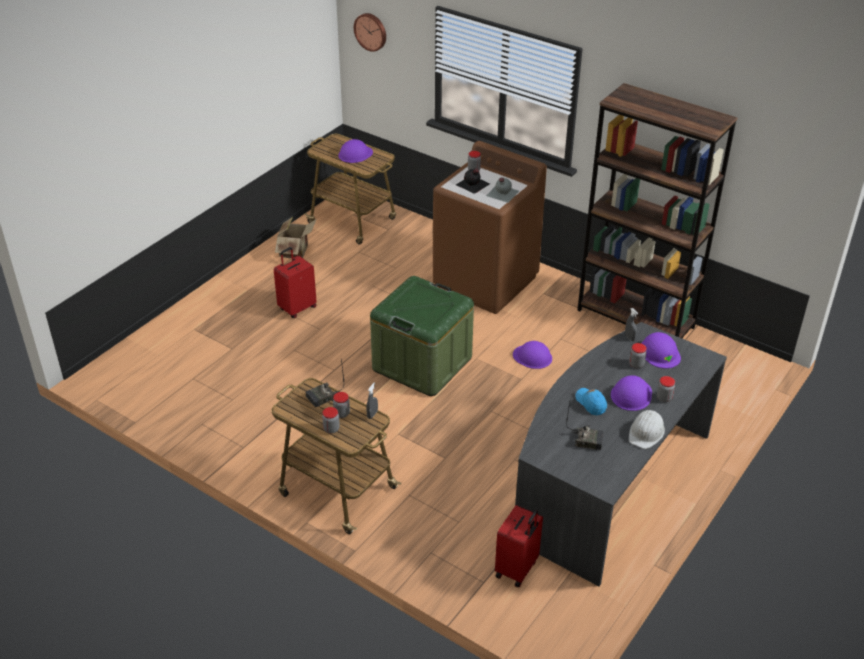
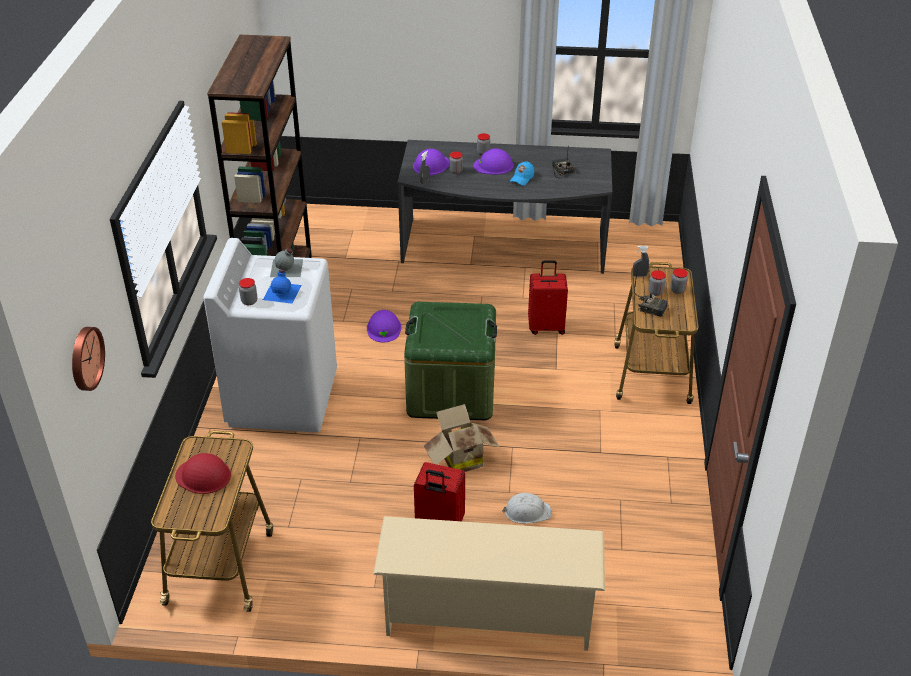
camera: 120 degrees left, 0 degrees up
(212, 302) = (488, 614): none -> beige shoe rack
(296, 251) = (326, 588): cardboard box -> cardboard box (459, 459)
(355, 154) = (203, 475): purple hard hat -> red hard hat
(473, 184) = (283, 292): black bottle -> blue bottle
(486, 282) = (282, 398): brown washing machine -> white washing machine
(517, 569) = (626, 263): red suitcase -> red suitcase (546, 327)
(646, 432) = (528, 151): white hard hat -> white hard hat (527, 512)

